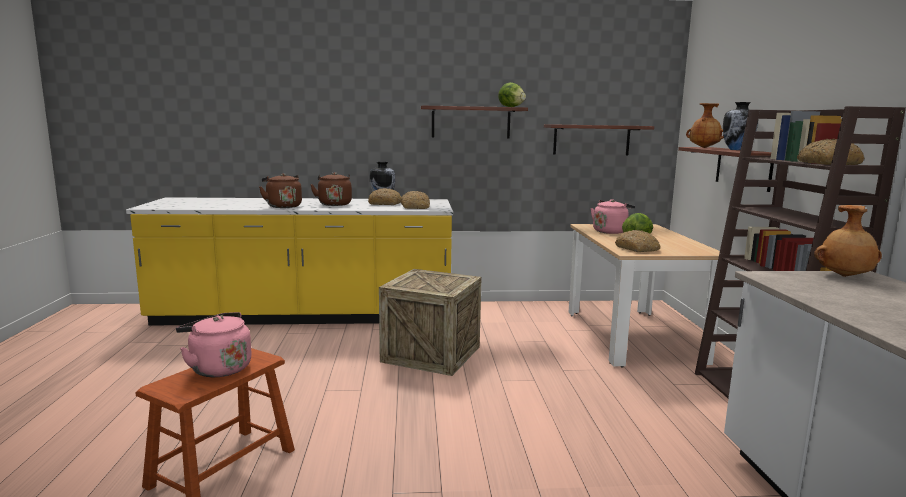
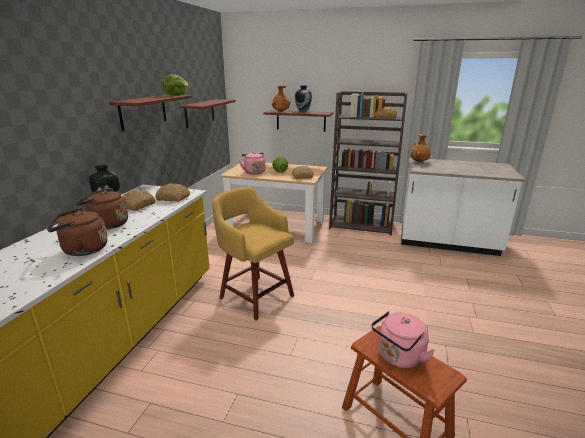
camera: 70 degrees left, 10 degrees up
(431, 354) = (255, 295): crate -> yellow stool

